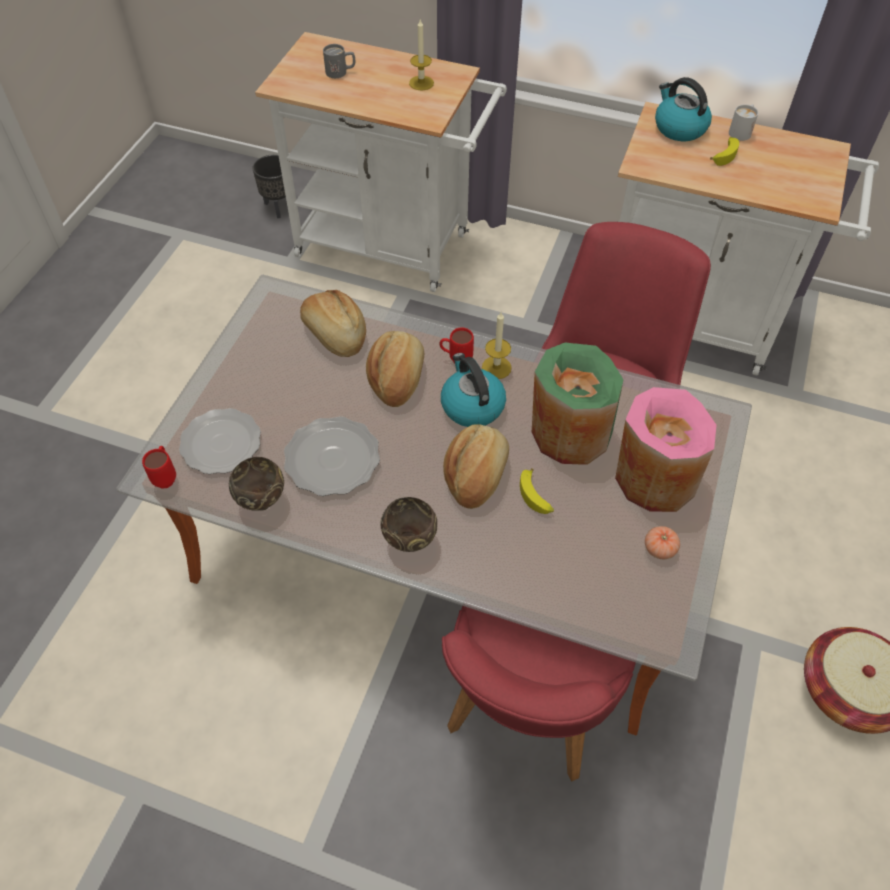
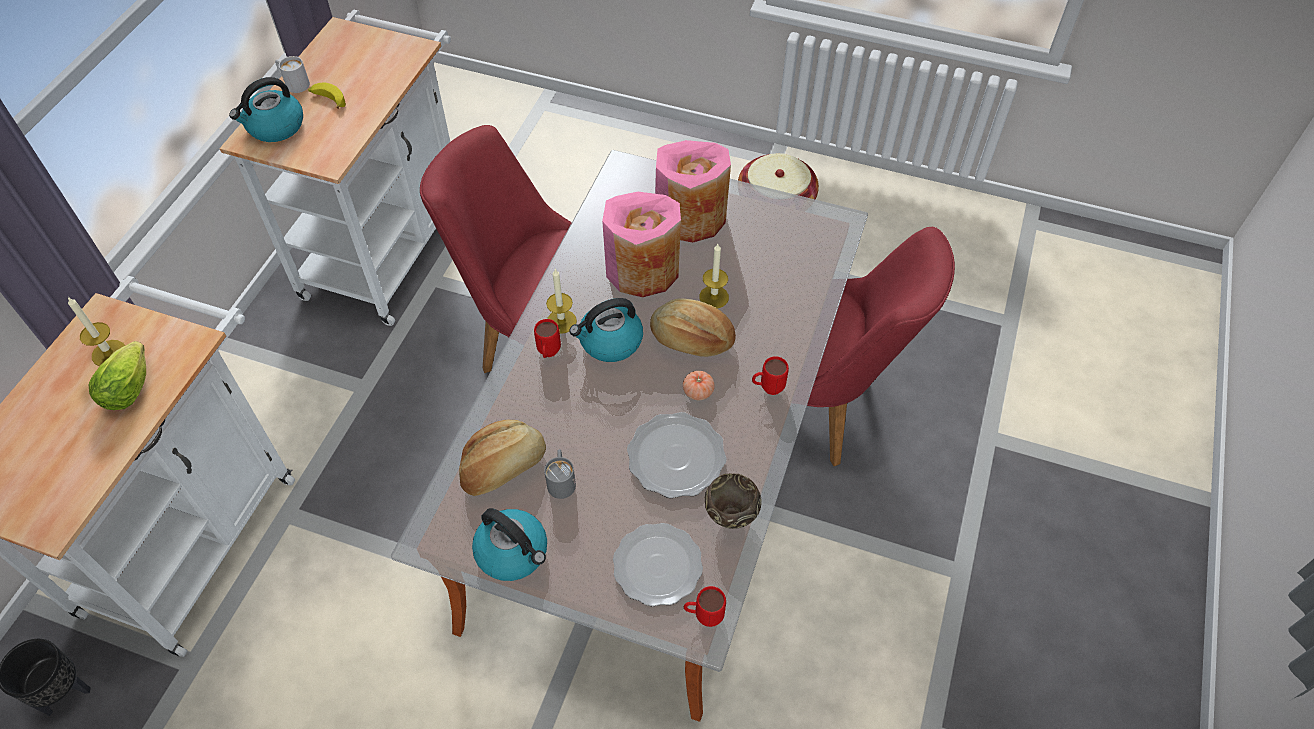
camera: 90 degrees left, 0 degrees up
(251, 345) = (513, 552): none -> kettle
(341, 72) = (47, 447): grey mug -> grey mug (561, 480)
(390, 97) = (131, 386): none -> lettuce
(397, 378) = (571, 404): bread -> none
(411, 541) = (767, 388): brown bowl -> red mug
(536, 496) = (714, 297): banana -> candle
(570, 432) = (642, 269): green vase -> pink vase
(659, 548) = (760, 221): tomato -> tomato (698, 391)

